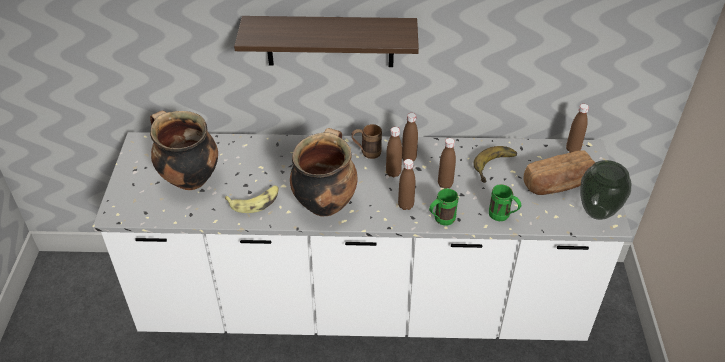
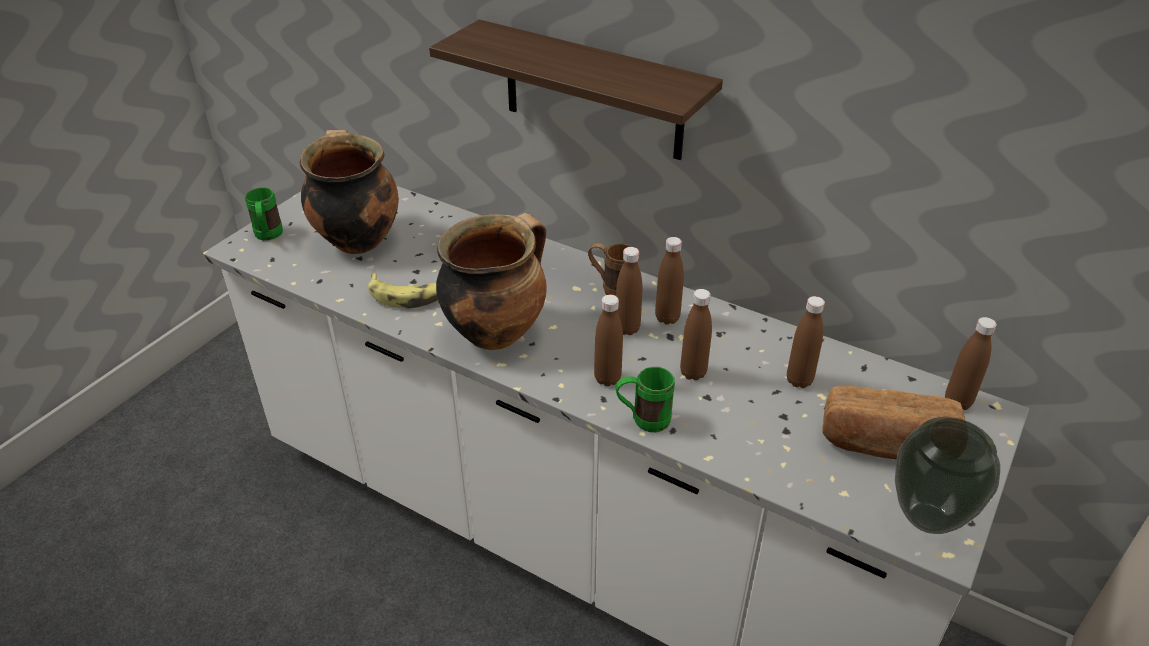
camera: 30 degrees right, 5 degrees down
(497, 167) = (799, 380): banana -> brown bottle
(502, 217) = (748, 456): green mug -> green mug (268, 236)

